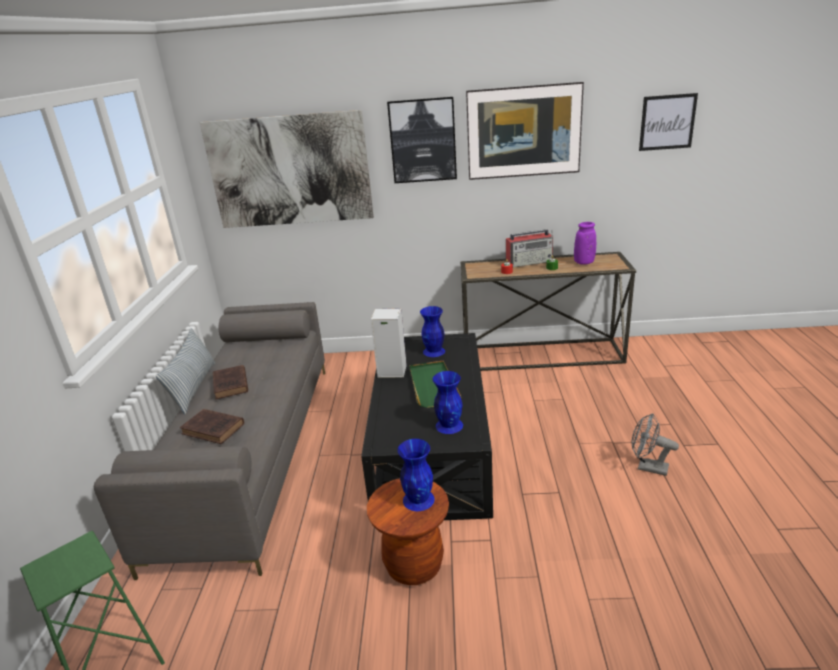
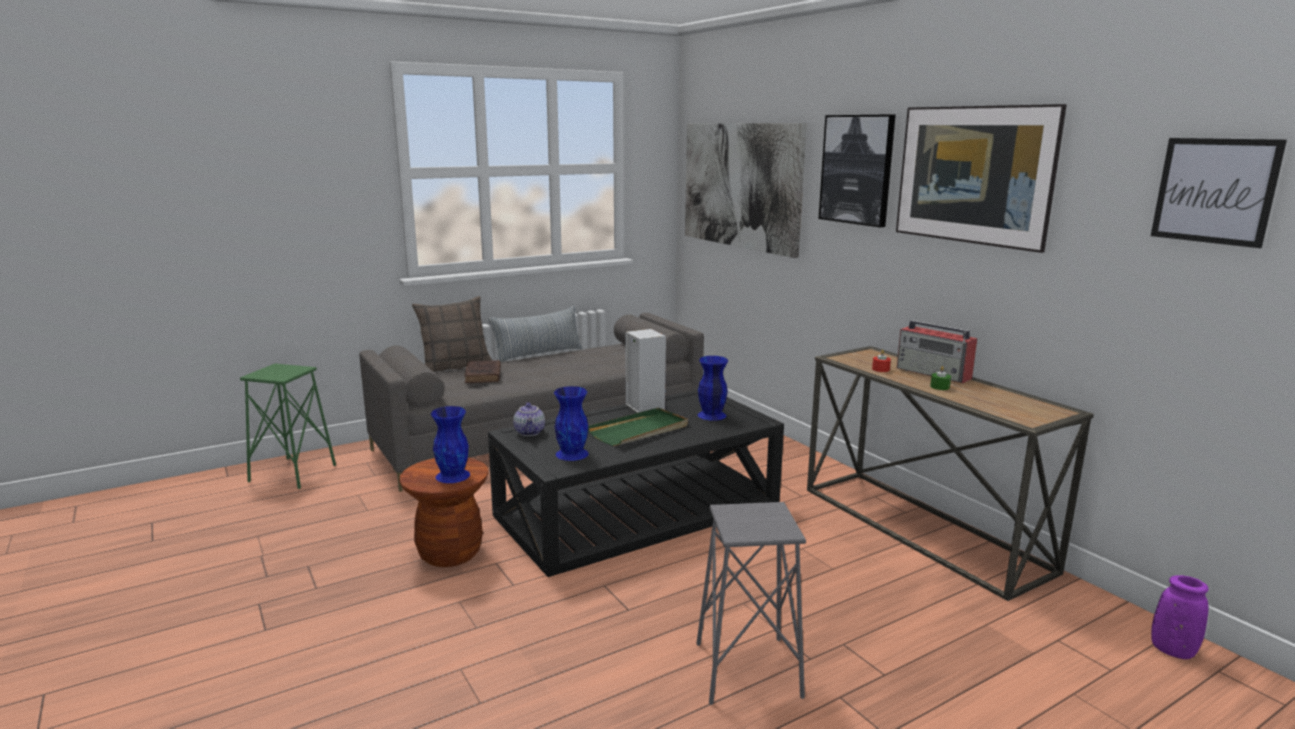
camera: 55 degrees right, 10 degrees down
(157, 440) = (455, 366): none -> pillow
(231, 385) = (551, 362): brown book -> none
(388, 434) = (530, 432): none -> teapot
(584, 262) = (997, 400): purple vase -> purple vase (1172, 651)
(647, 467) = (746, 670): grey fan -> grey stool

